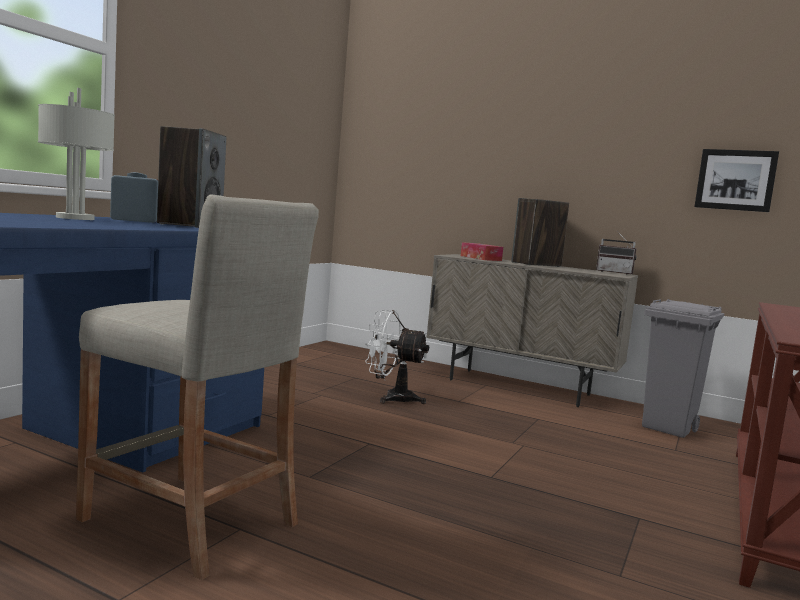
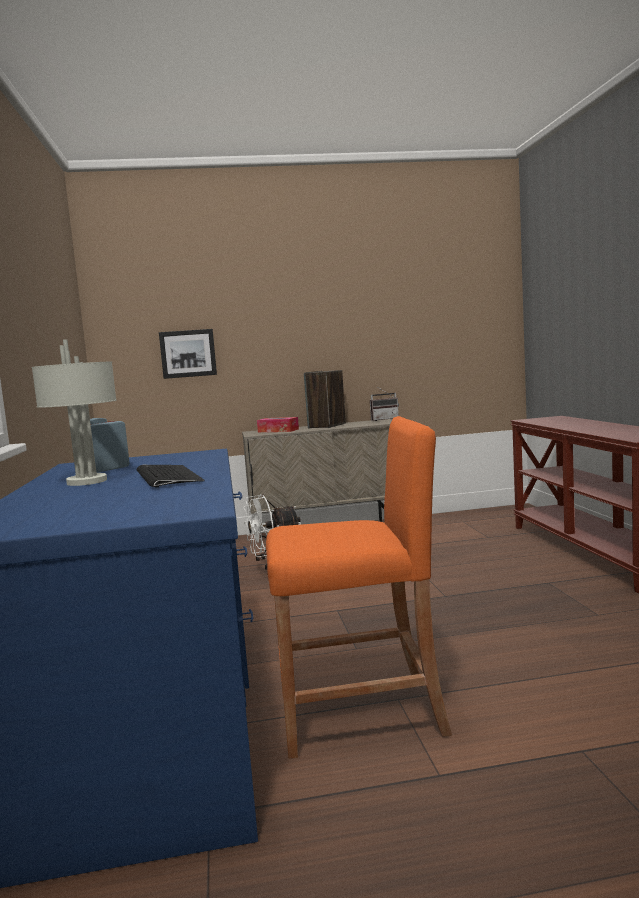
camera: 35 degrees left, 0 degrees up
(110, 224) = (167, 477): none -> keyboard
(189, 522) = (360, 714): beige stool -> orange stool
(190, 225) = (159, 460): speaker -> none
(669, 429) = (461, 526): grey trash can -> none
(735, 180) = (448, 335): picture -> picture (188, 353)

